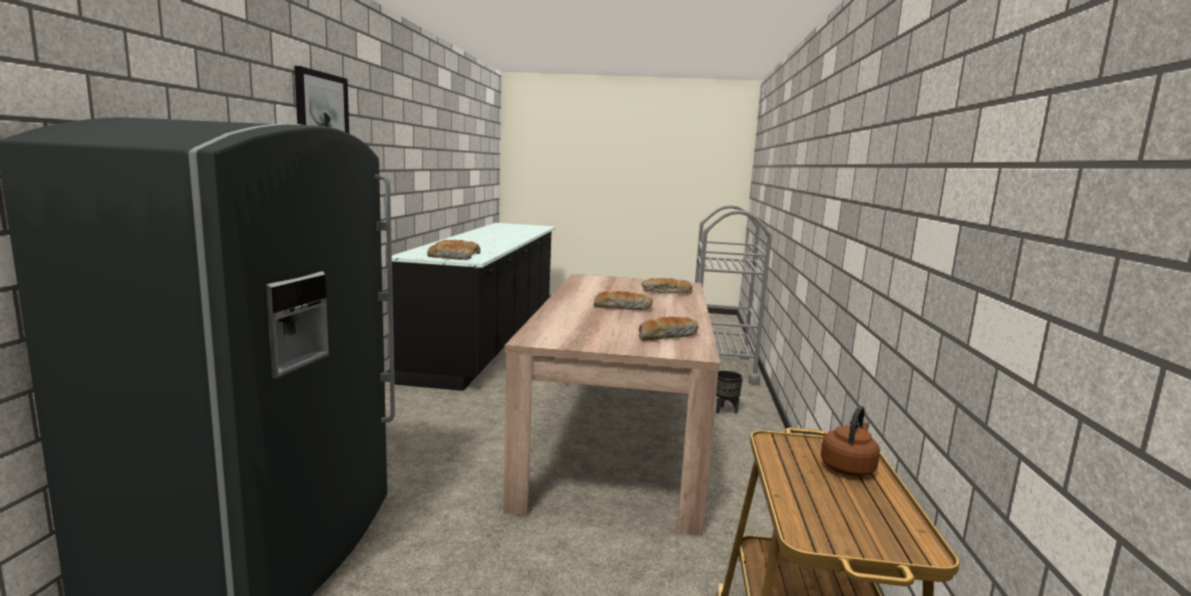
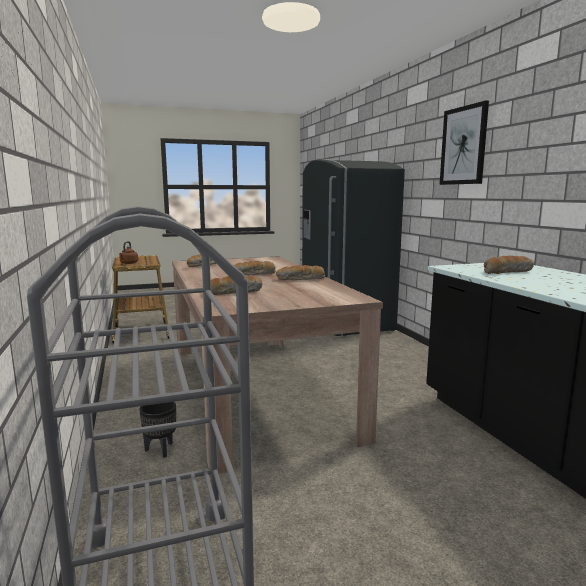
camera: 155 degrees right, 0 degrees up
(451, 258) = (471, 265): bread -> bread (301, 279)

